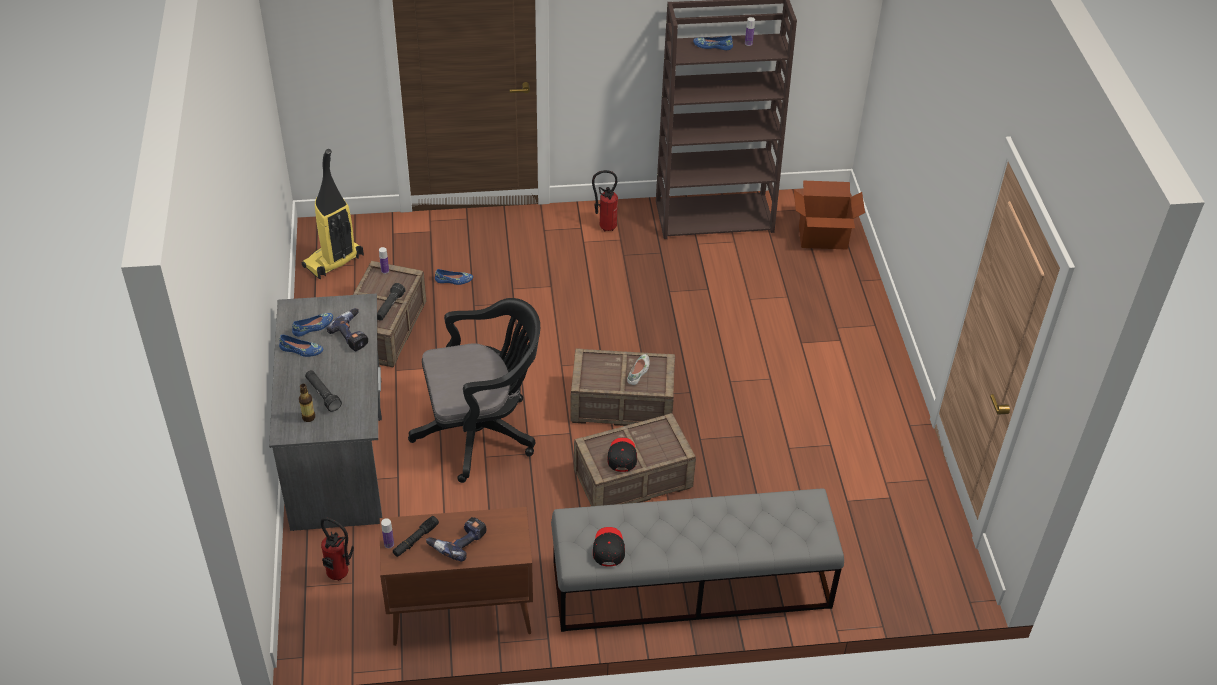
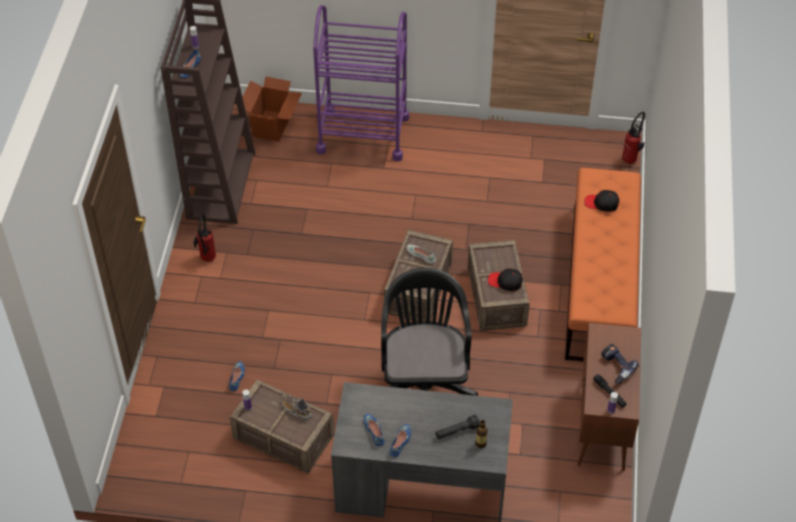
camera: 75 degrees left, 5 degrees up
(333, 262) = (179, 468): vacuum cleaner -> none
(340, 576) = (553, 499): fire extinguisher -> fire extinguisher (631, 159)
(353, 334) = (390, 403): power drill -> none
(389, 307) = (296, 409): black flashlight -> shoe
(608, 548) = (615, 293): black cap -> black cap (601, 203)
(690, 585) = (599, 284): grey bench -> orange bench
(847, 315) = (363, 134): none -> purple cart

